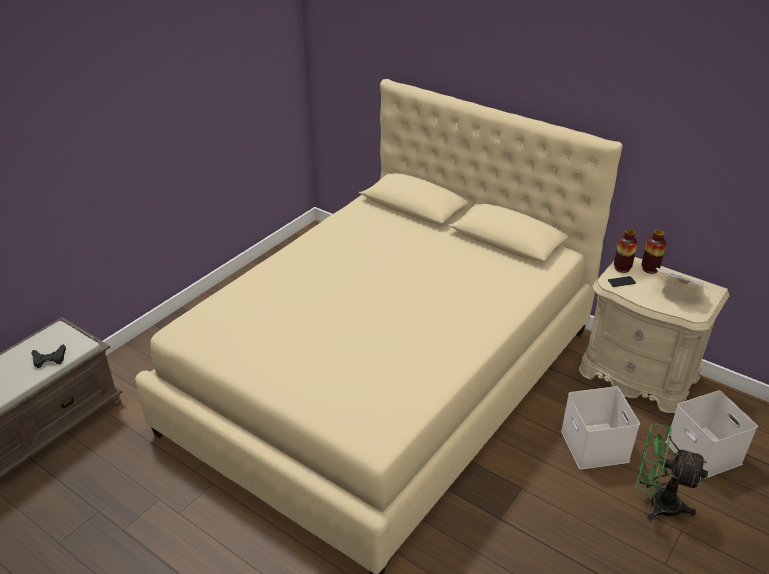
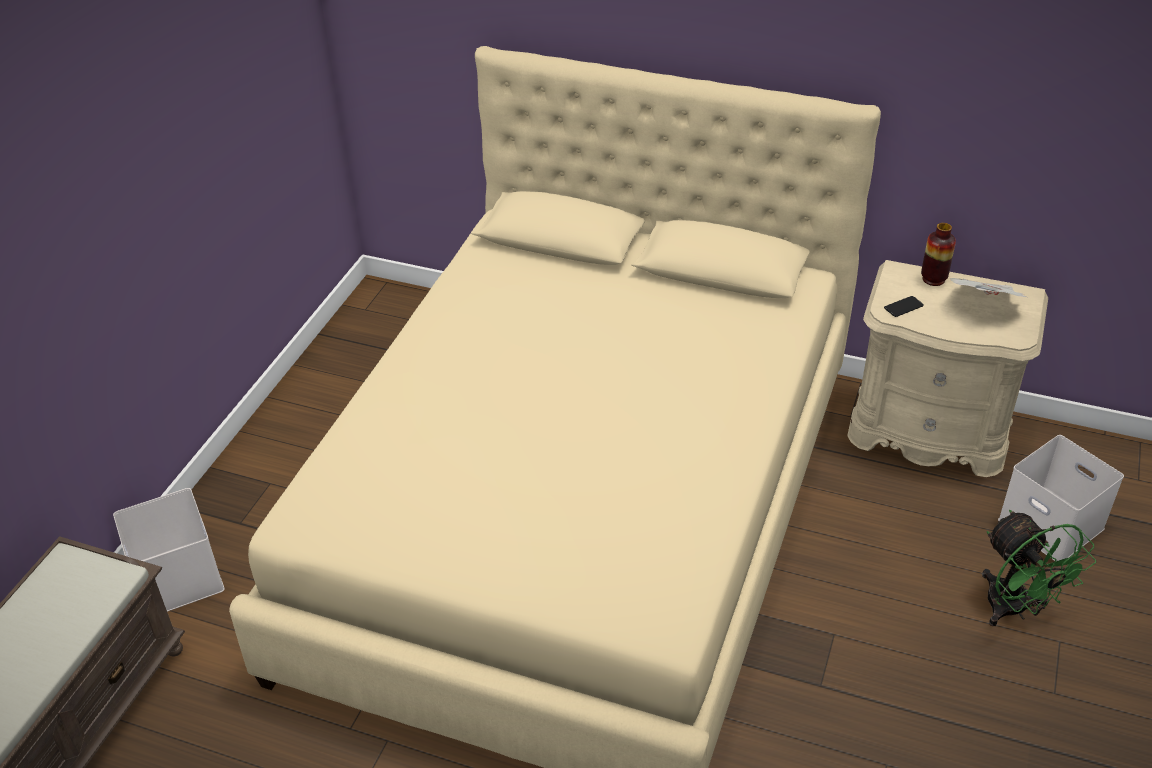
camera: 15 degrees left, 5 degrees up
(49, 359) = (75, 612): black game controller -> none
(596, 446) = (911, 548): white storage box -> white storage box (180, 578)
(622, 268) = (895, 285): vase -> none
(656, 502) = (1015, 610): green fan -> green fan turned 120 degrees counterclockwise

